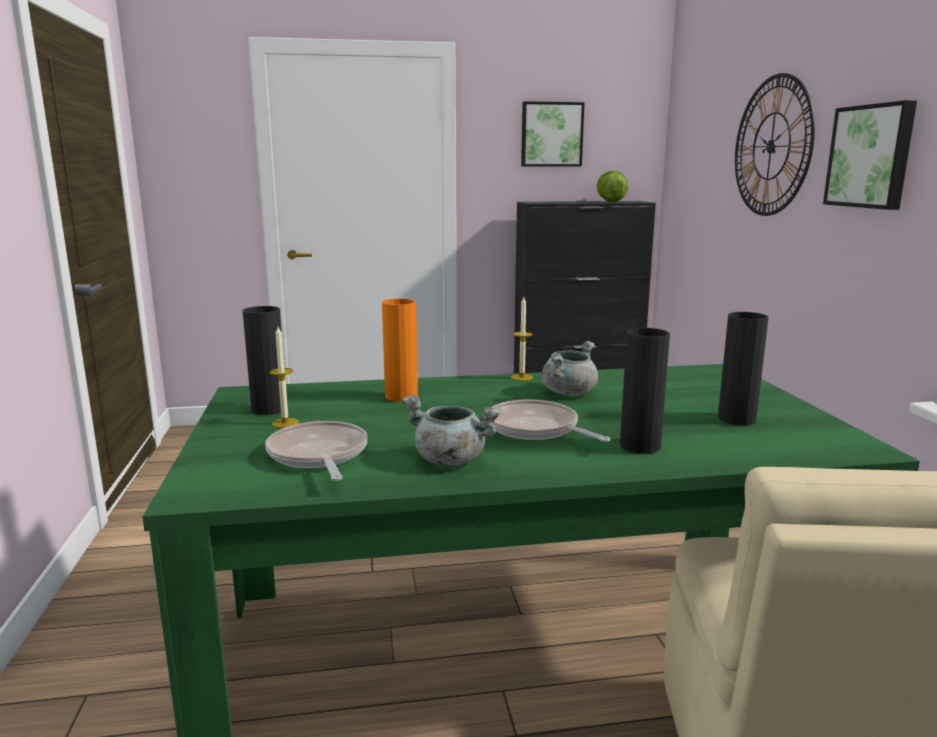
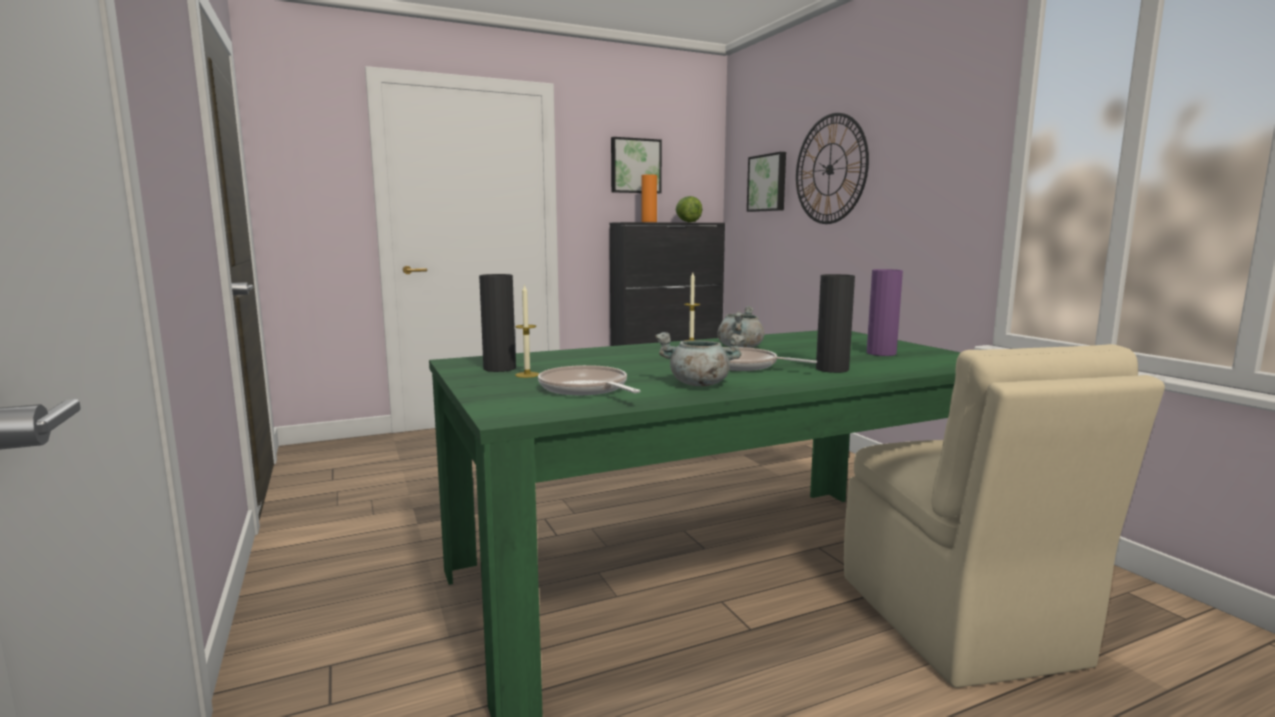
camera: 15 degrees left, 5 degrees down
(401, 396) = (607, 356): orange vase -> orange vase (649, 222)
(736, 419) = (881, 353): black vase -> purple vase
(871, 156) = (920, 169): picture -> picture (768, 183)

